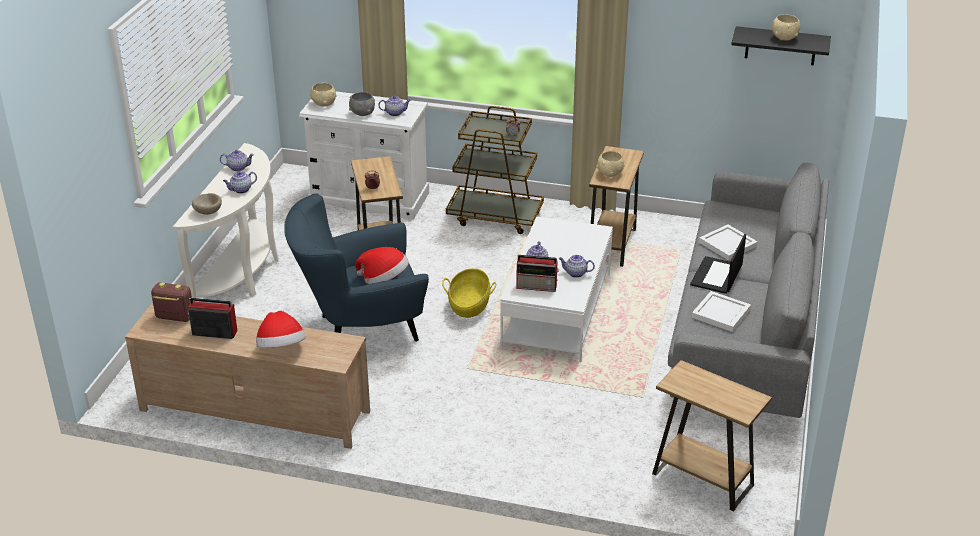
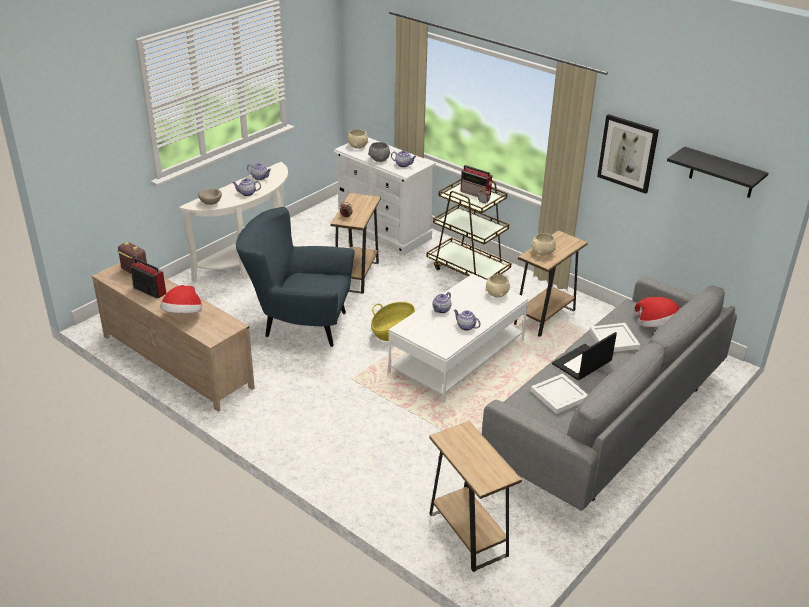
camera: 25 degrees right, 0 degrees up
(384, 279) = (314, 289): hat -> hat (656, 325)
(537, 286) = (426, 328): radio -> radio (476, 194)
(670, 45) = (628, 153): none -> picture
(784, 38) = (720, 165): beige bowl -> beige bowl (496, 294)

